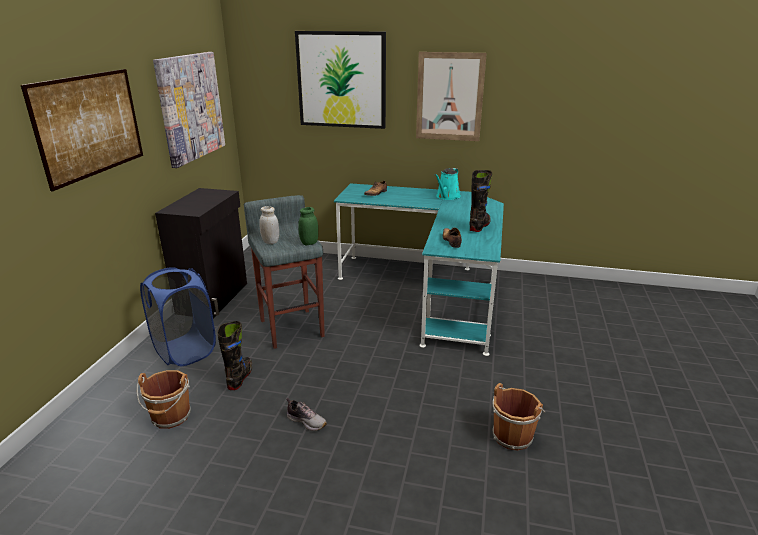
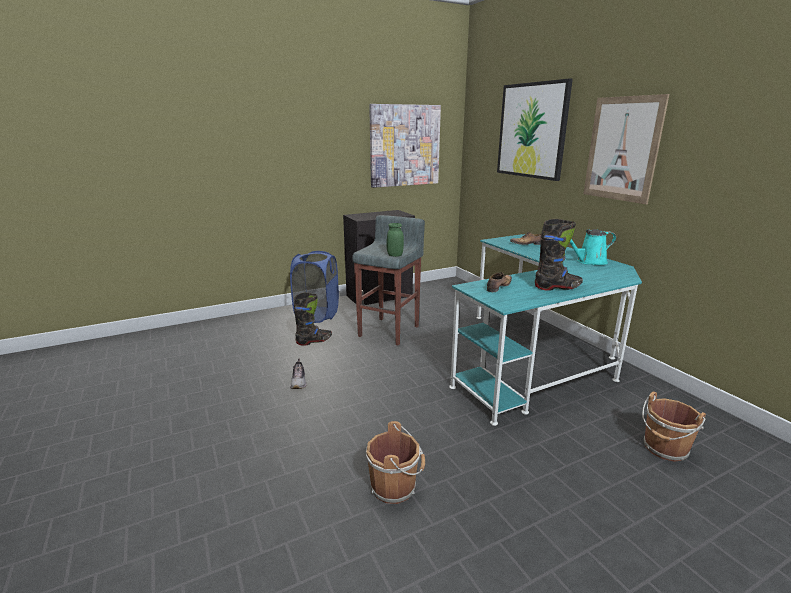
camera: 50 degrees right, 5 degrees down
(90, 125) = (296, 140): picture -> none
(170, 417) = (254, 341): brown bucket -> brown bucket (664, 449)
(270, 242) = (376, 248): white jar -> none

